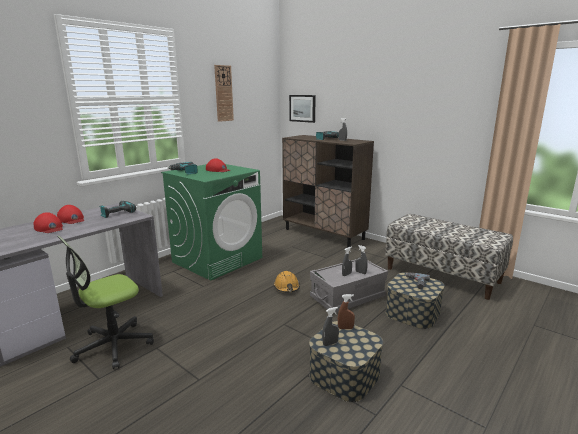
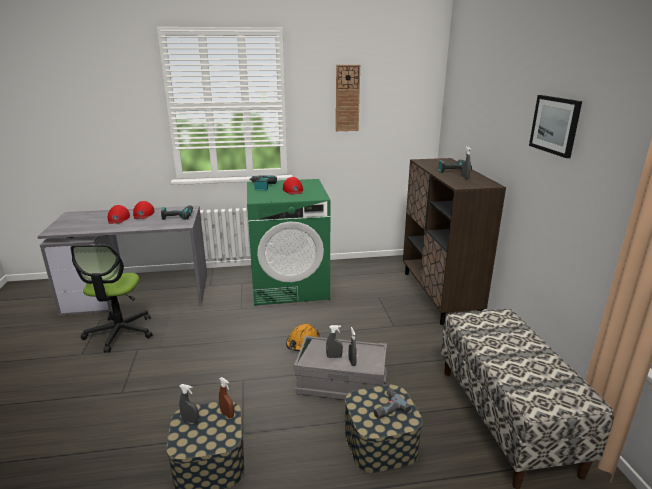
camera: 40 degrees right, 5 degrees up
(113, 345) = (120, 333): office chair -> office chair turned 90 degrees counterclockwise
(302, 108) = (456, 122): picture -> picture (555, 125)

